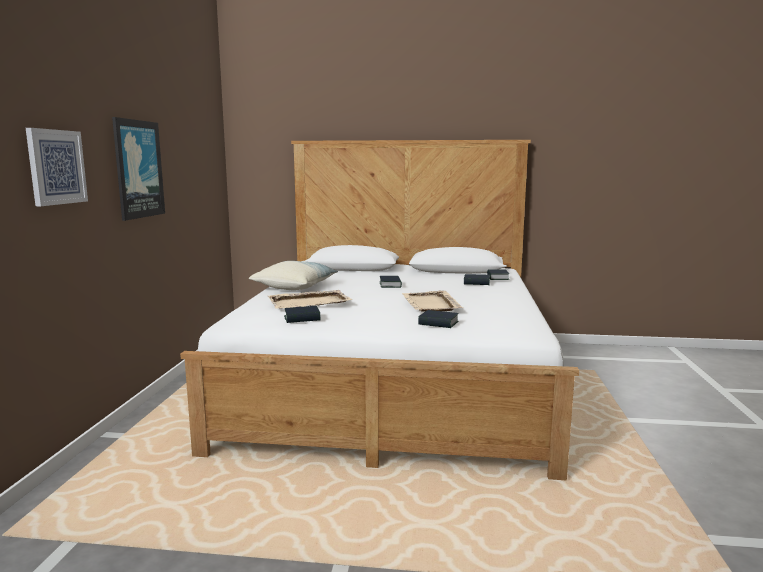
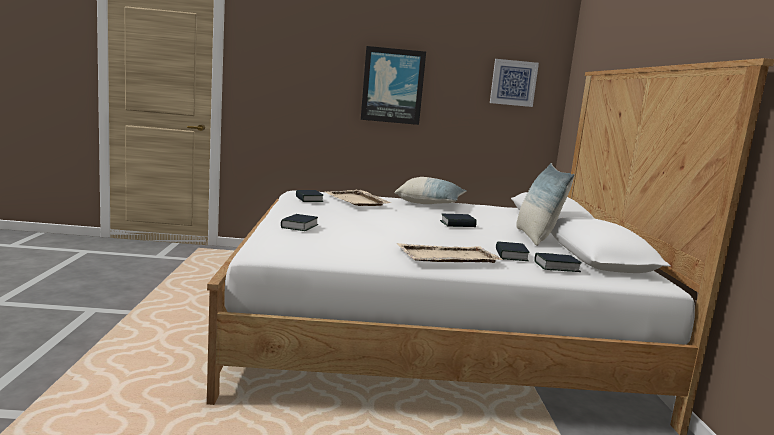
camera: 80 degrees right, 0 degrees up
(56, 167) = (301, 75): picture -> picture (513, 83)
(415, 275) = (535, 238): none -> pillow
(430, 304) = (374, 229): beige tray -> beige tray (447, 257)

